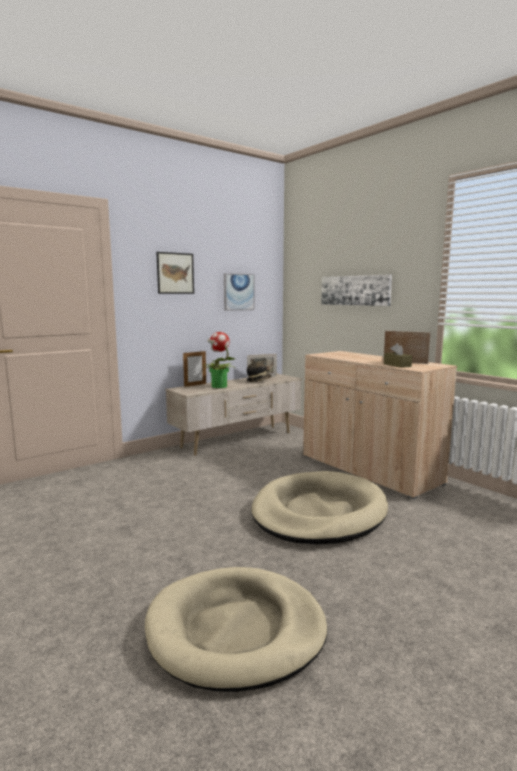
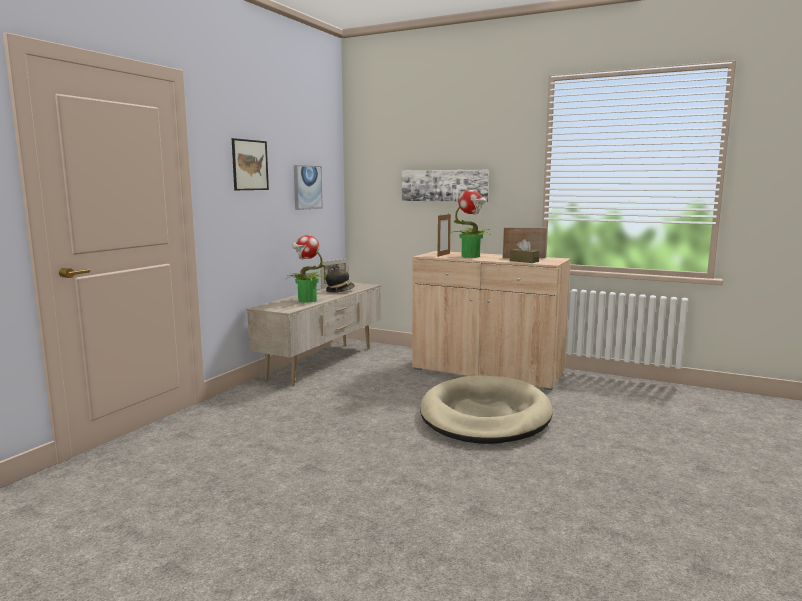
camera: 25 degrees left, 0 degrees up
(195, 385) = (275, 301): picture frame -> picture frame (443, 255)
(236, 630) = (525, 520): beige dog bed -> none
(358, 357) = (471, 256): none -> potted plant

